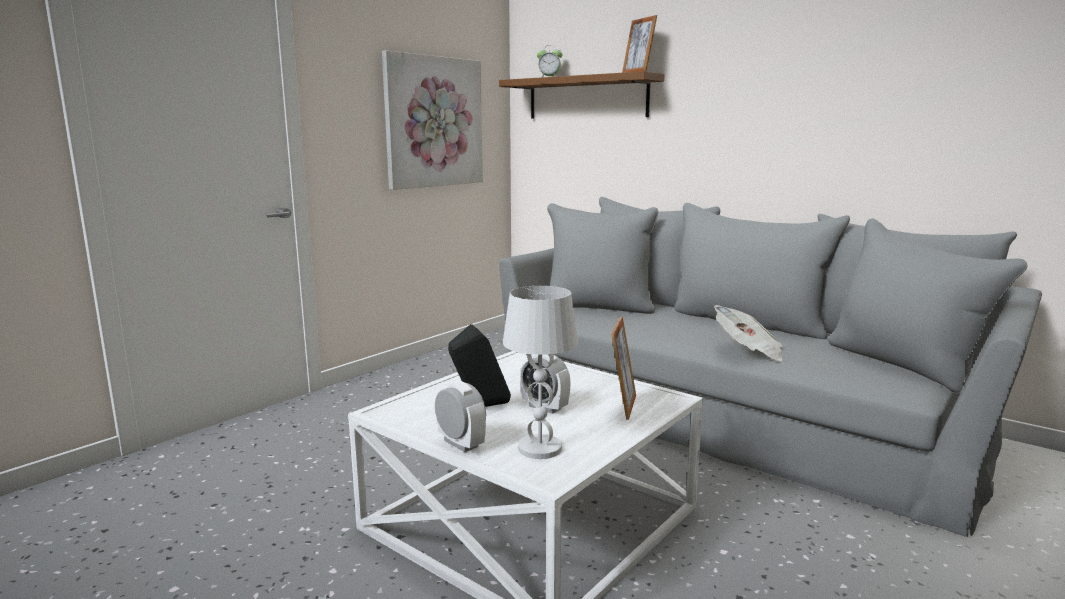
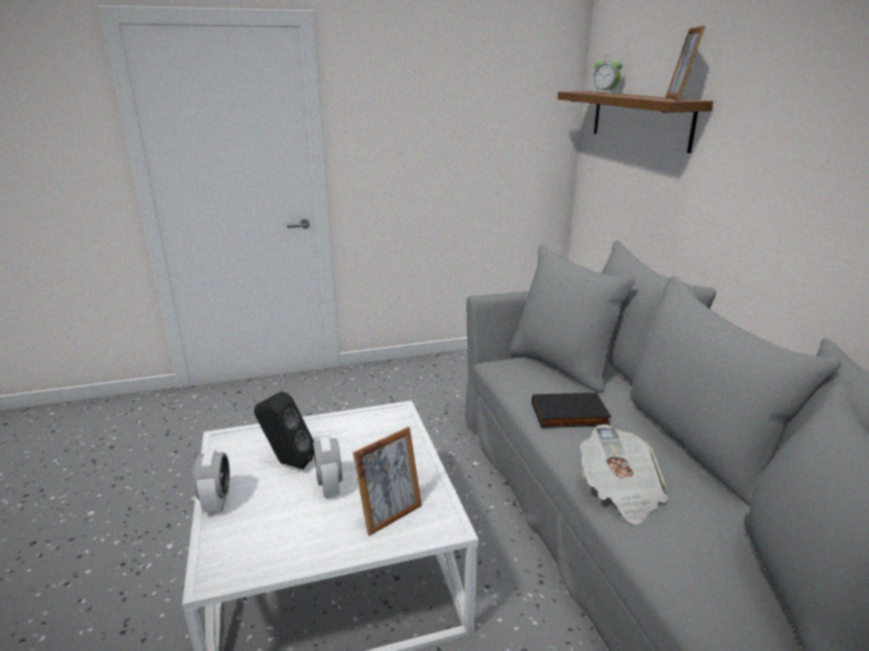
camera: 35 degrees right, 10 degrees up
(434, 122) = (475, 138): picture -> none
(539, 448) = (256, 536): white table lamp -> none
(653, 327) = (569, 415): none -> black book

